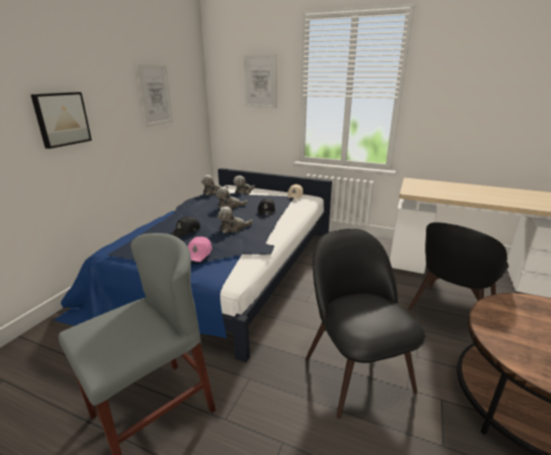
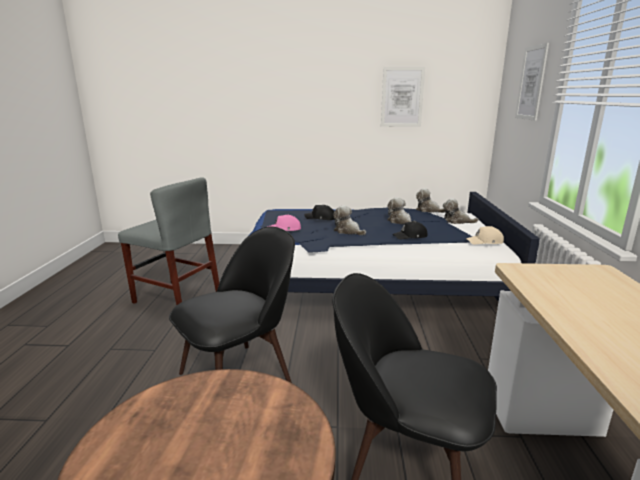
camera: 70 degrees right, 5 degrees down
(61, 119) = (295, 109): picture -> none

